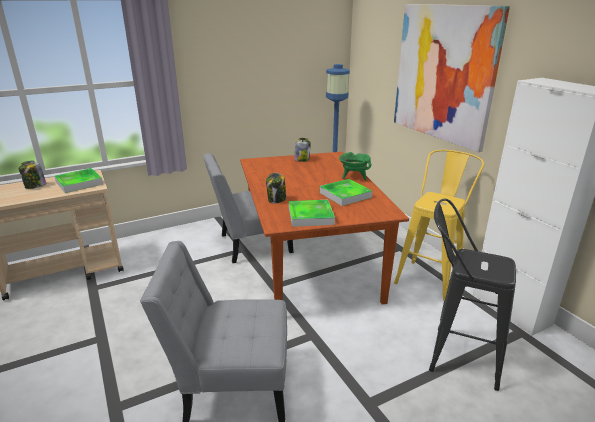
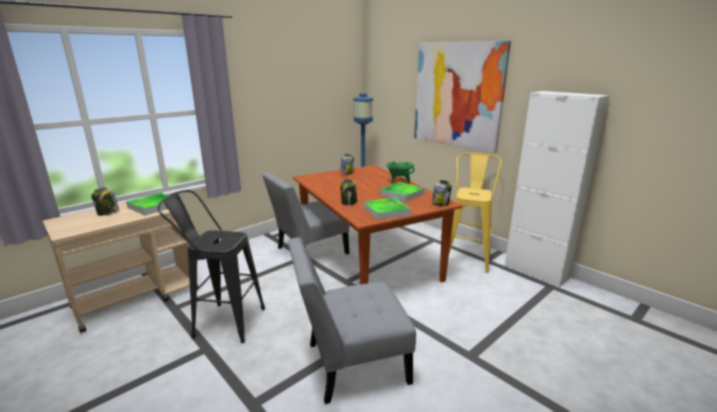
camera: 15 degrees left, 5 degrees down
(382, 213) = (440, 204): none -> jar
(455, 354) = (514, 309): black stool -> black stool (222, 321)

